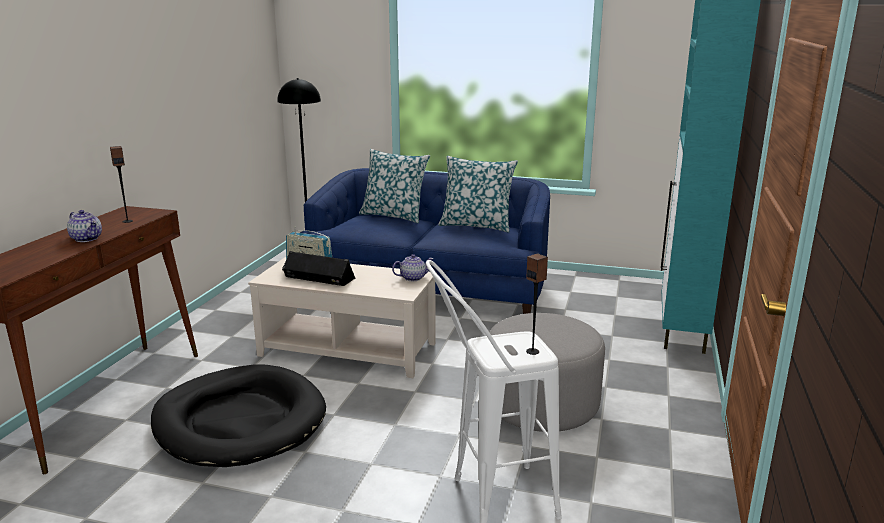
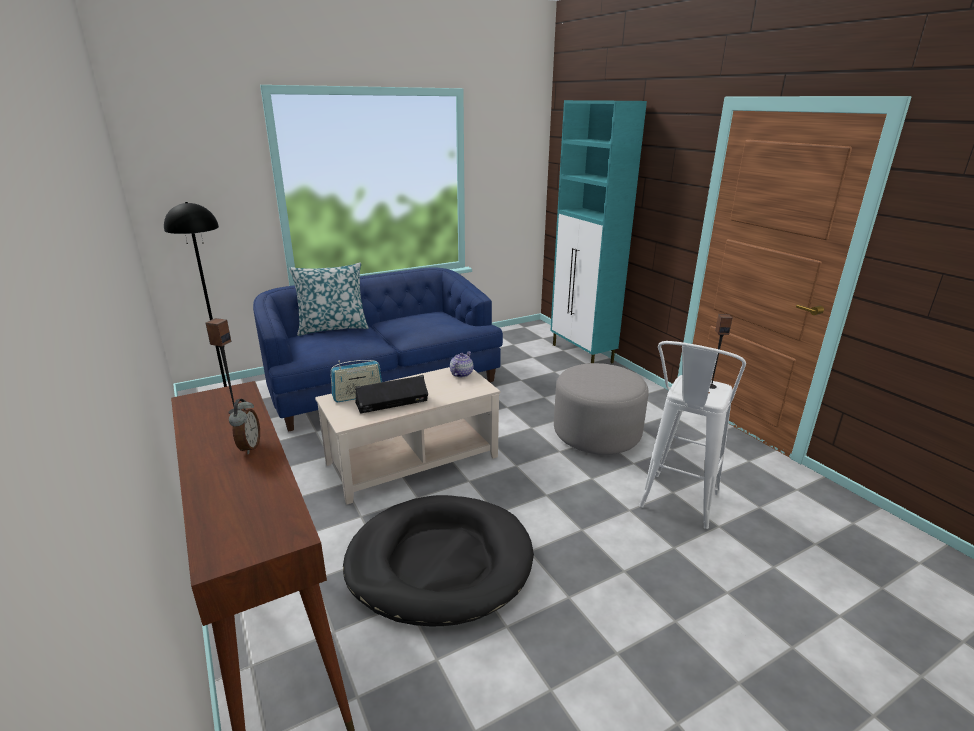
camera: 45 degrees left, 5 degrees up
(87, 239) = (248, 447): teapot -> alarm clock
(476, 225) = (419, 317): pillow -> none

